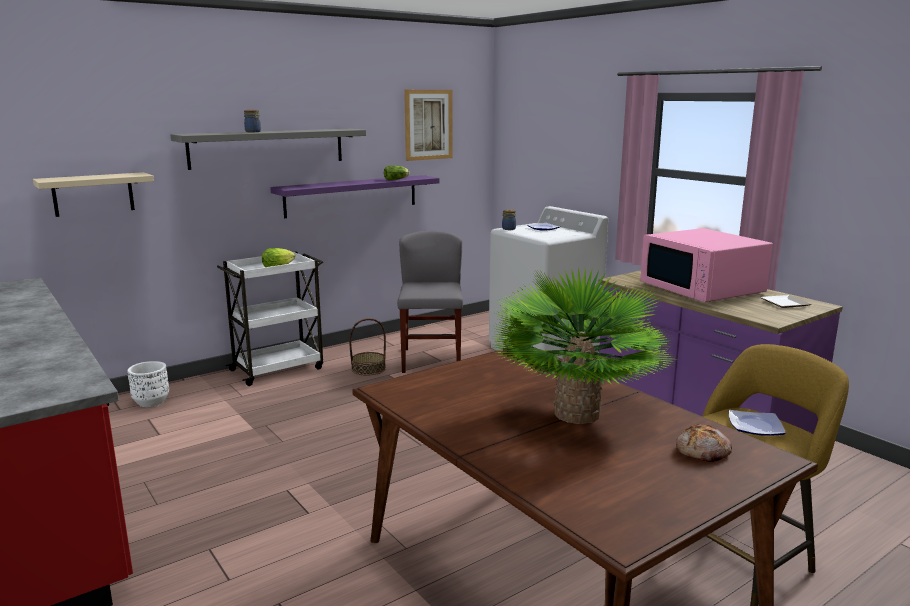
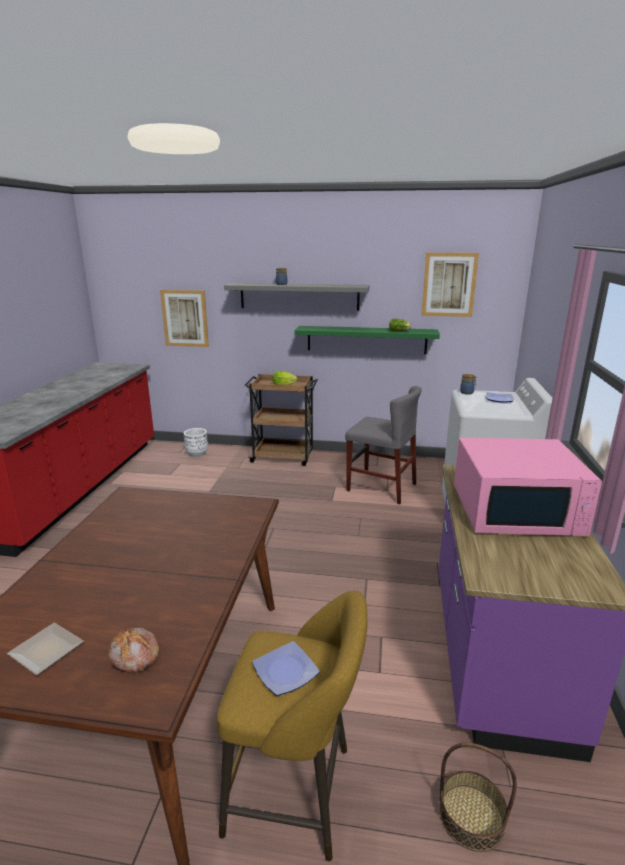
camera: 45 degrees right, 5 degrees up
(93, 194) = (185, 318): beige shelf -> picture
(278, 369) = (283, 457): white cart -> brown cart
(352, 195) = (366, 339): purple shelf -> green shelf
(368, 369) = (331, 477): basket -> basket (471, 816)
(431, 360) = (381, 487): grey chair -> grey chair turned 75 degrees clockwise
(577, 413) = (157, 571): potted plant -> none
(702, 288) = (516, 510): pink microwave -> pink microwave turned 105 degrees counterclockwise
(784, 304) = (560, 567): plate -> plate (44, 651)

